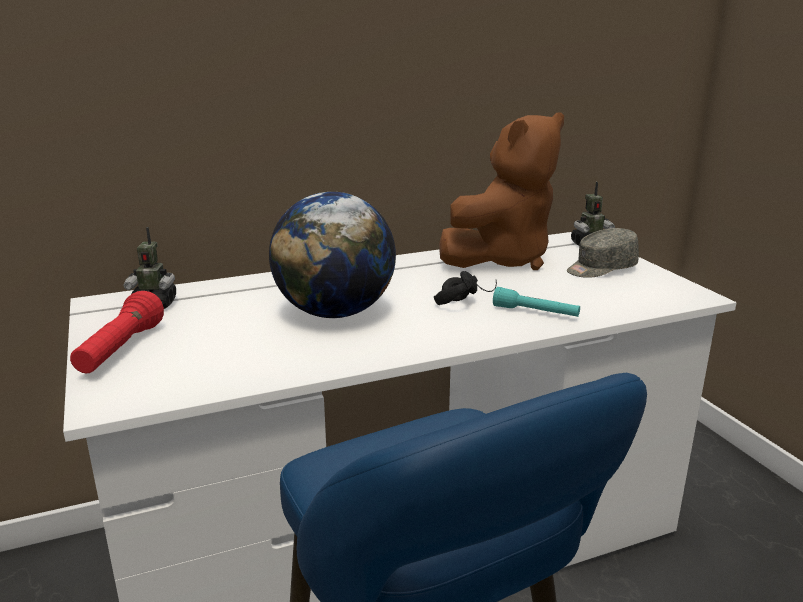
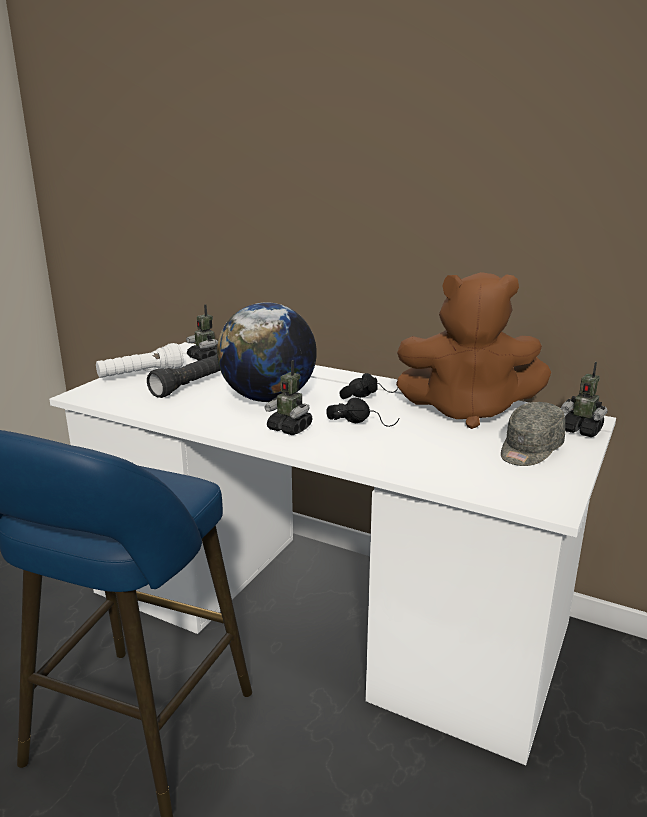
camera: 50 degrees right, 0 degrees up
(121, 350) = (141, 374): red flashlight -> white flashlight
(219, 335) = (190, 385): none -> black flashlight
(409, 276) = (367, 396): none -> black headphones
(426, 327) = (290, 428): none -> toy robot
(535, 313) = (379, 452): turquoise flashlight -> none
(600, 268) = (529, 450): grey cap -> grey cap turned 75 degrees counterclockwise

